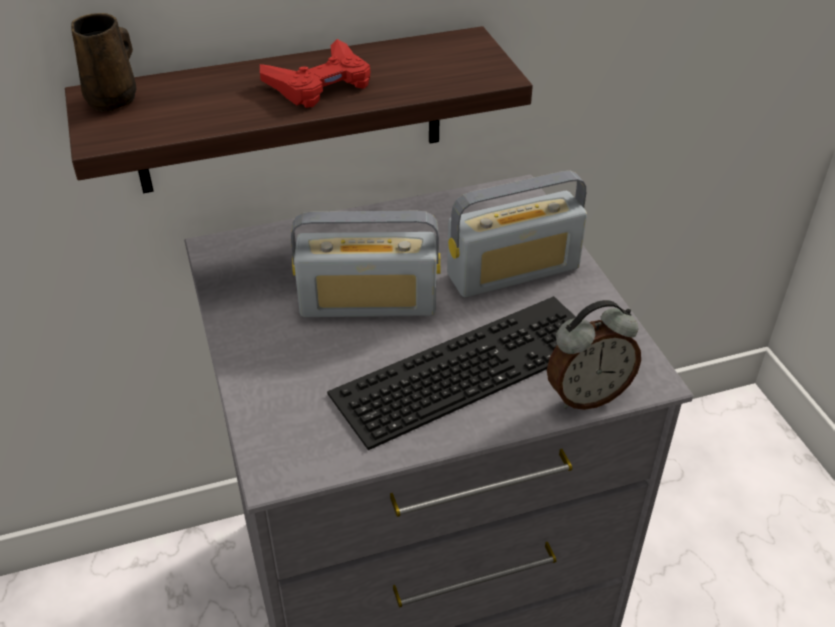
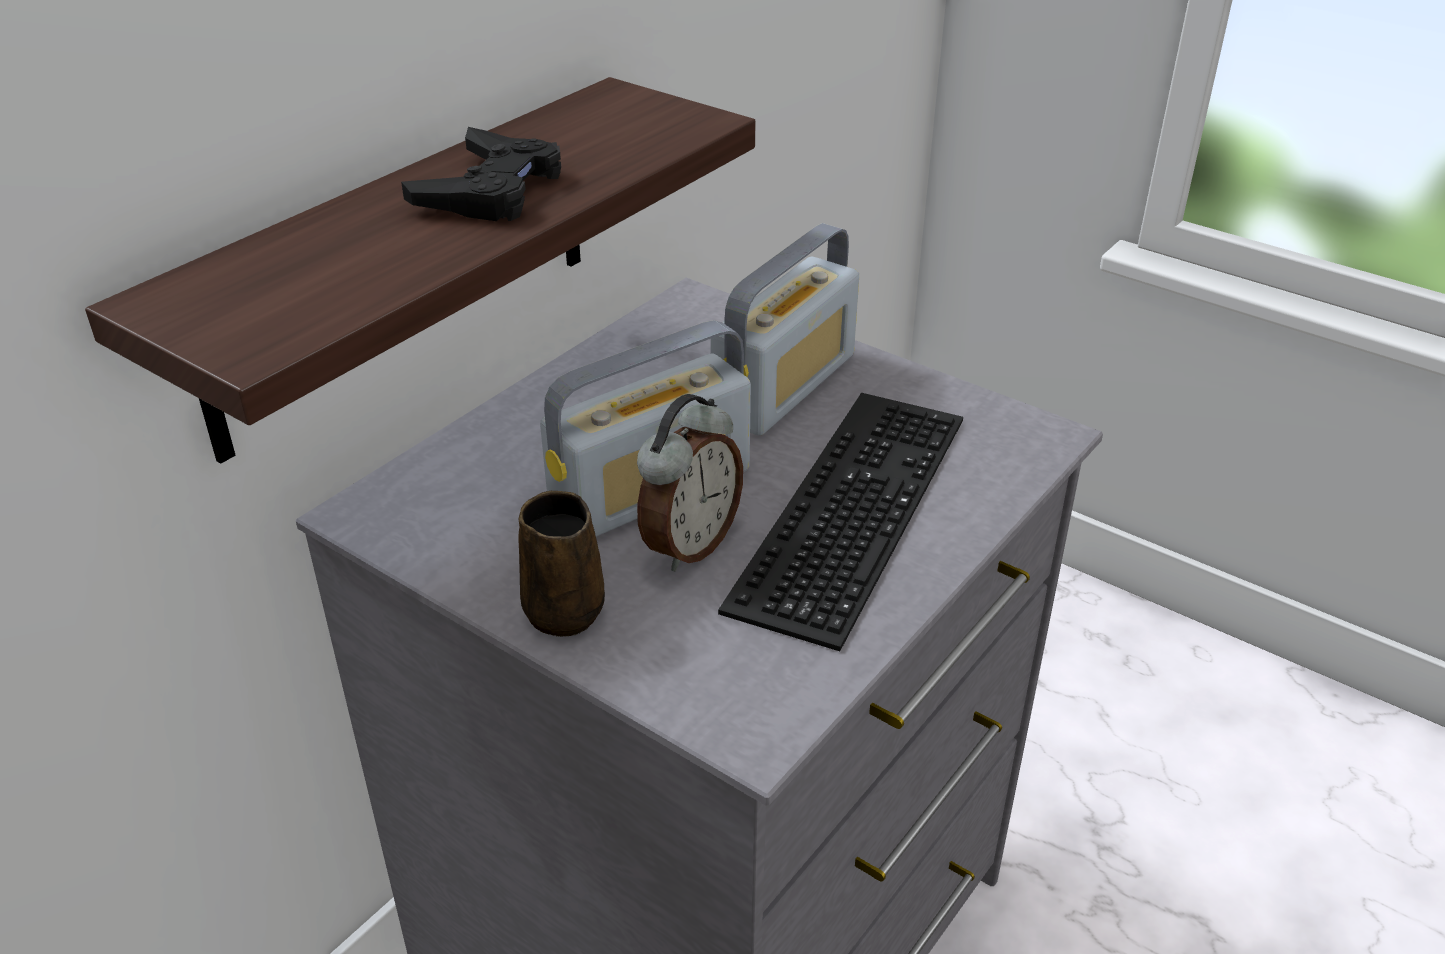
camera: 35 degrees left, 5 degrees down
(114, 98) = (198, 295): brown mug -> brown mug (564, 608)
(320, 84) = (491, 190): red game controller -> black game controller
(586, 395) = (1006, 478): alarm clock -> alarm clock (688, 544)

